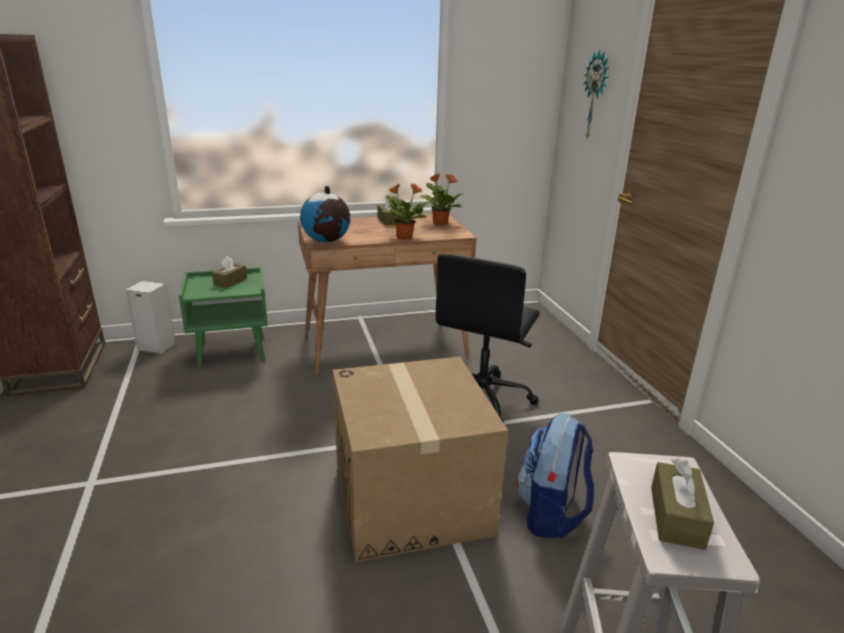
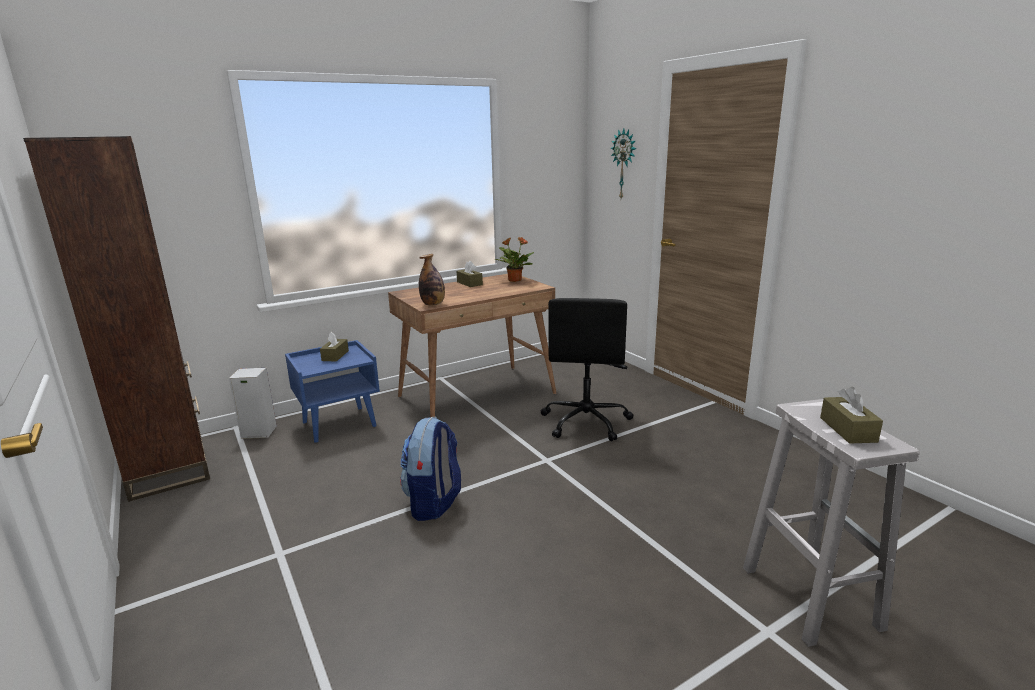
camera: 15 degrees left, 5 degrees down
(233, 351) = (340, 424): green nightstand -> blue nightstand
(326, 241) = (433, 304): globe -> bottle
(403, 237) = (495, 293): potted plant -> none
(411, 498) = (578, 504): cardboard box -> none
(552, 513) = (690, 491): backpack -> backpack (434, 503)

